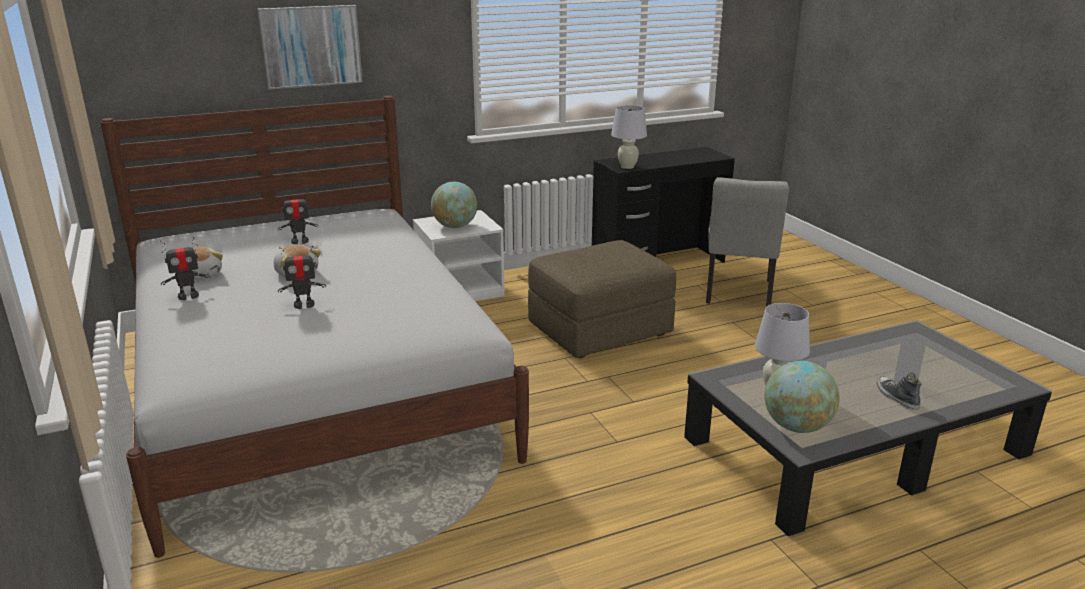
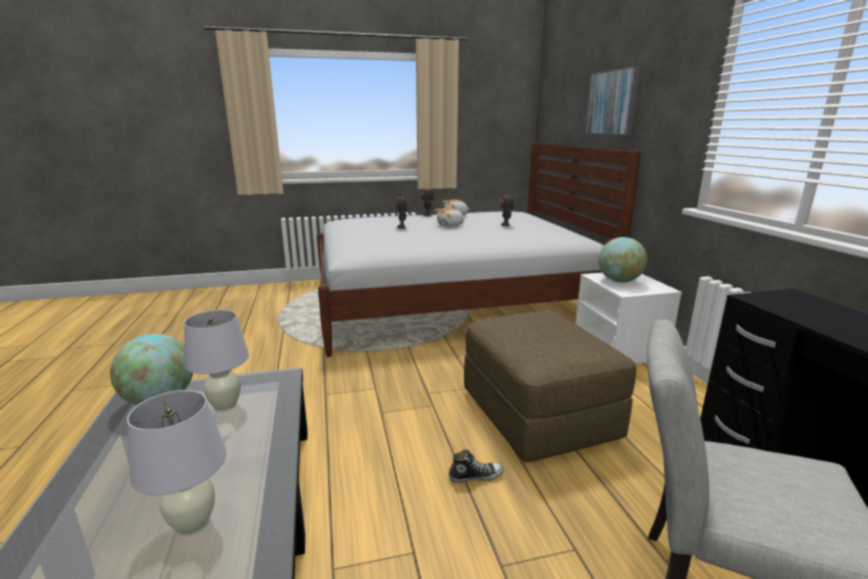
camera: 100 degrees right, 5 degrees down
(627, 167) = (772, 302): white table lamp -> white table lamp (193, 524)
(896, 397) = (111, 496): shoe -> shoe (475, 476)

